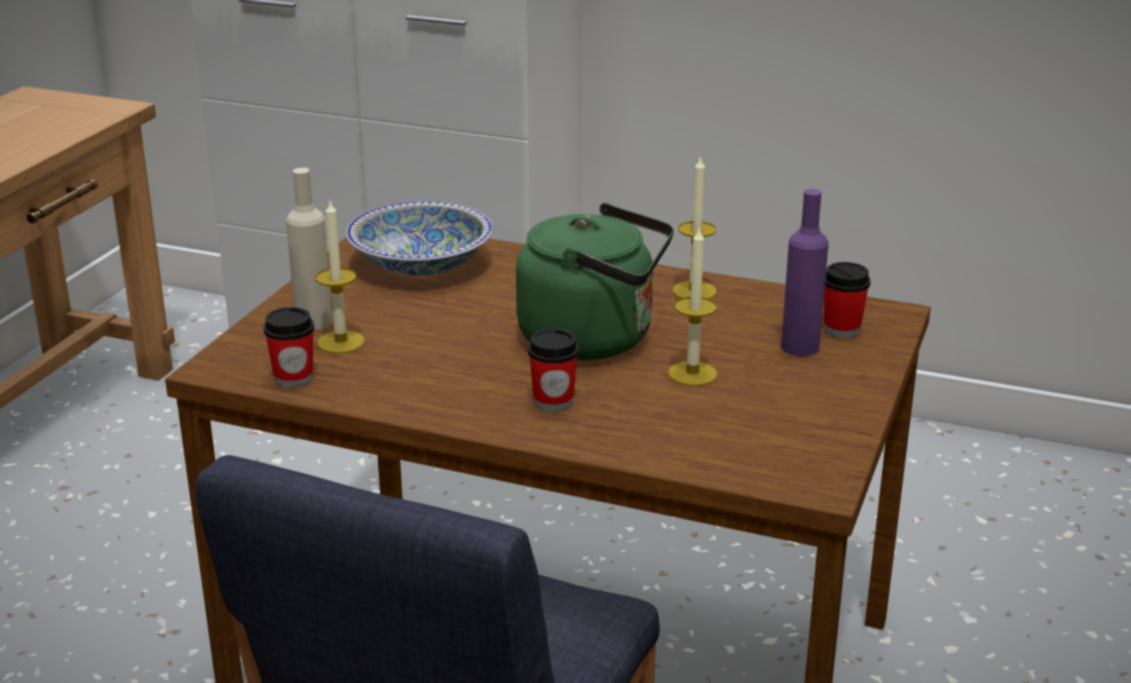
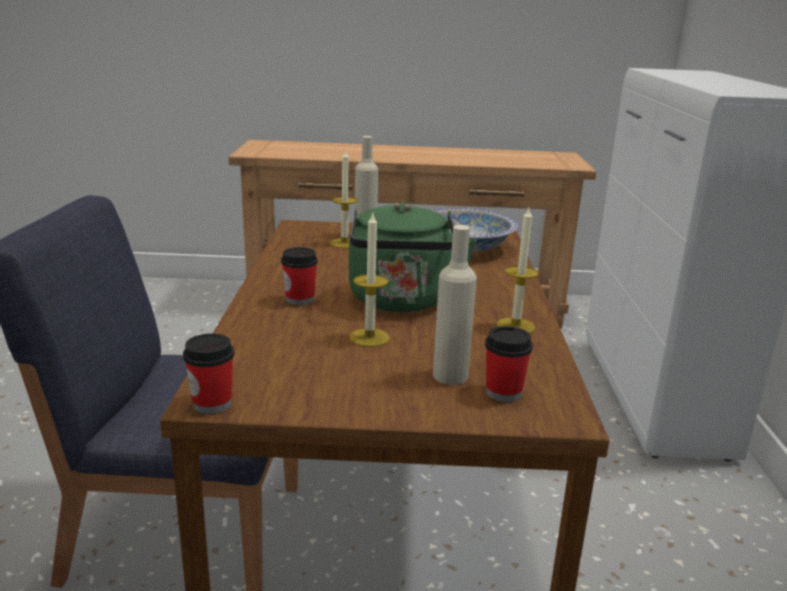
camera: 70 degrees right, 5 degrees down
(293, 378) = (294, 240): cup -> cup (212, 404)
(800, 347) = (450, 376): purple bottle -> beige bottle

